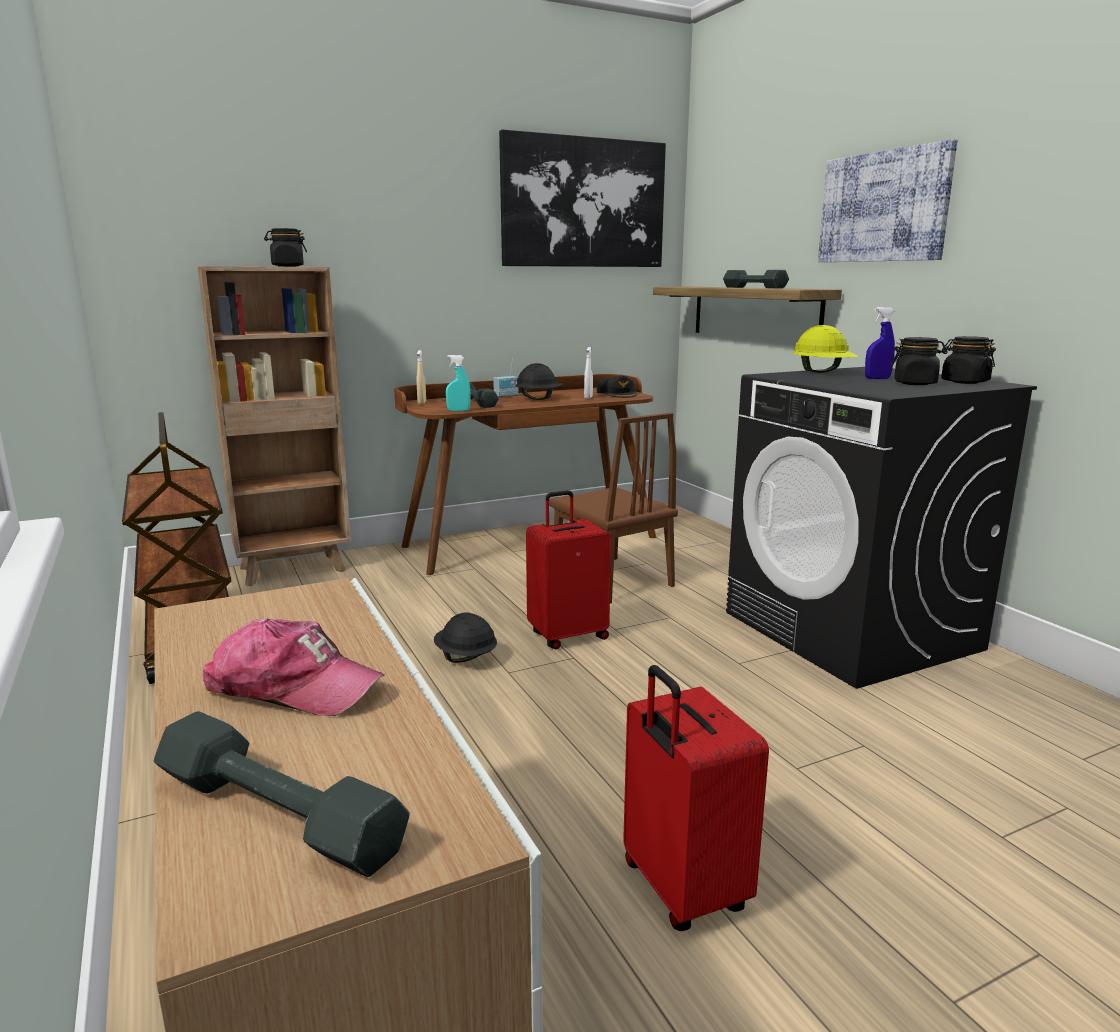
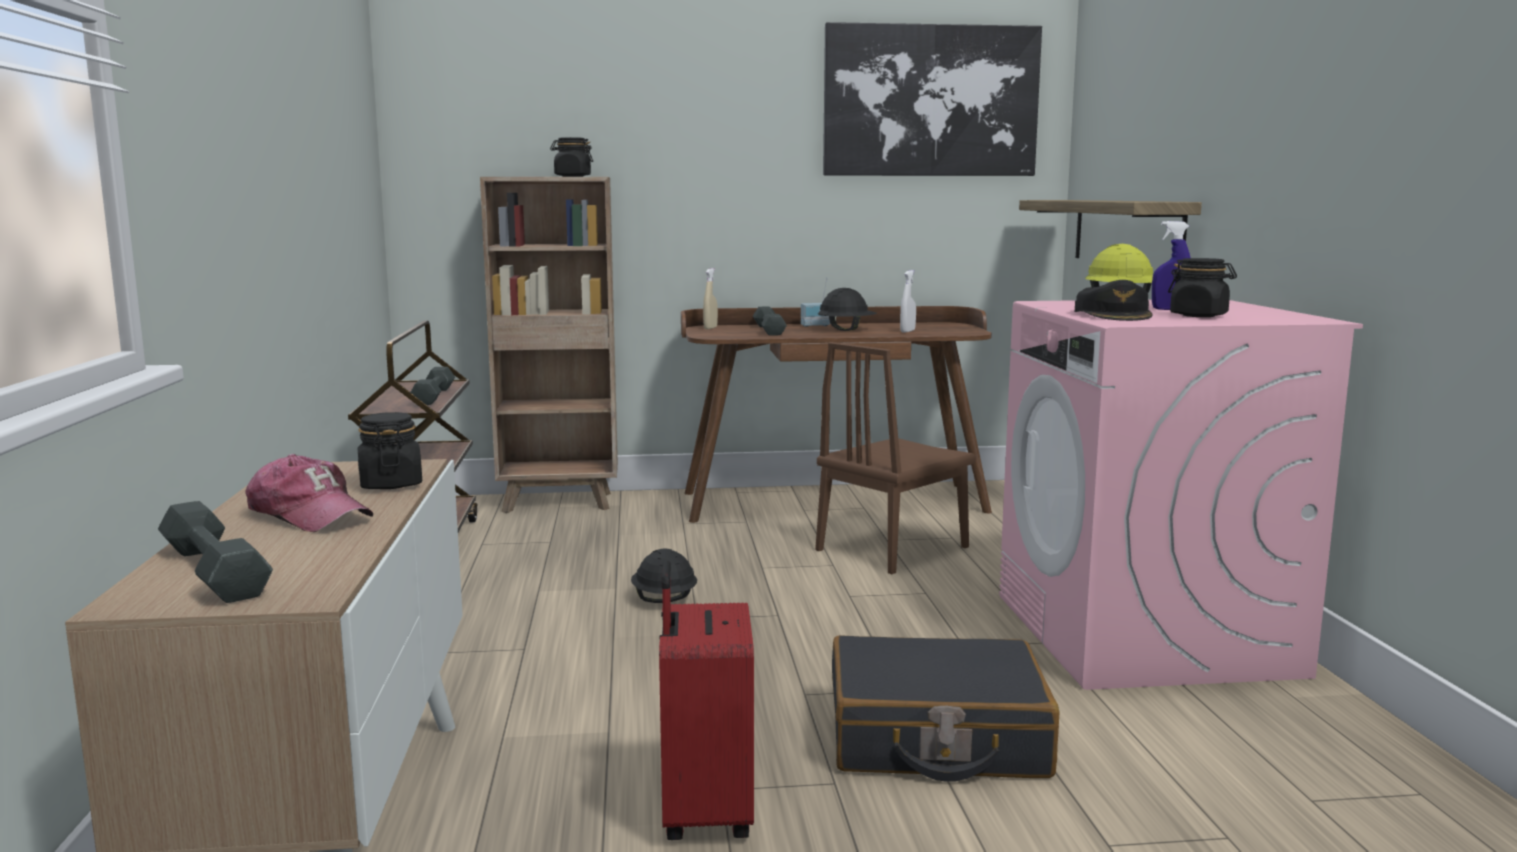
camera: 20 degrees right, 5 degrees down
(458, 411) = (736, 337): turquoise spray bottle -> none
(567, 635) = (790, 595): red suitcase -> none
(611, 579) = (892, 548): brown chair -> brown chair turned 60 degrees clockwise
(617, 394) = (951, 329): black cap -> black cap (1113, 315)
(754, 288) = (1110, 200): grey dumbbell -> grey dumbbell (434, 396)
(795, 759) = (936, 738): none -> black suitcase
(851, 631) = (1144, 635): black washing machine -> pink washing machine
(883, 207) = (1238, 98): picture -> none
(964, 382) = (1274, 316): black jar -> black jar (391, 484)

